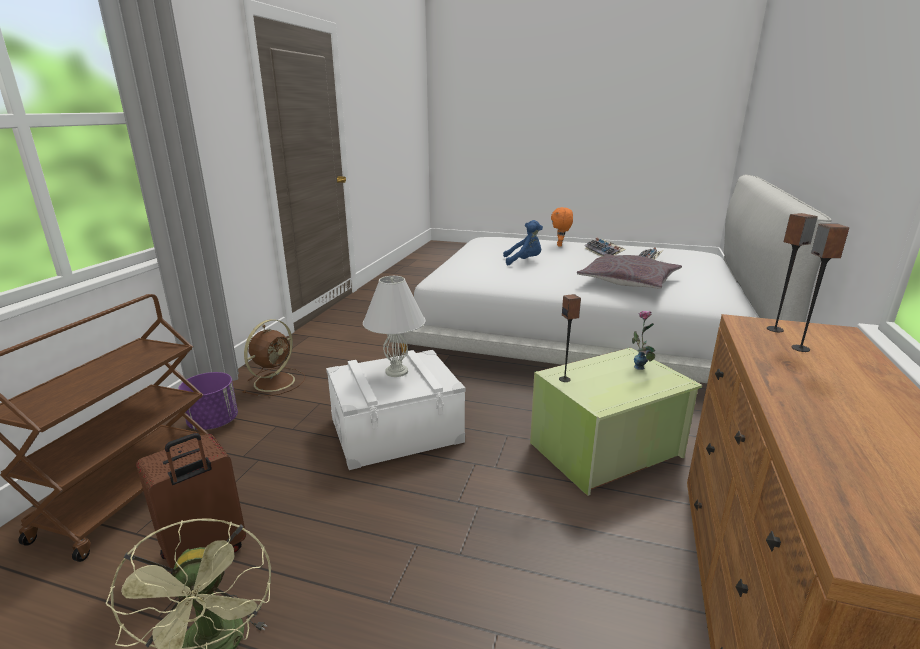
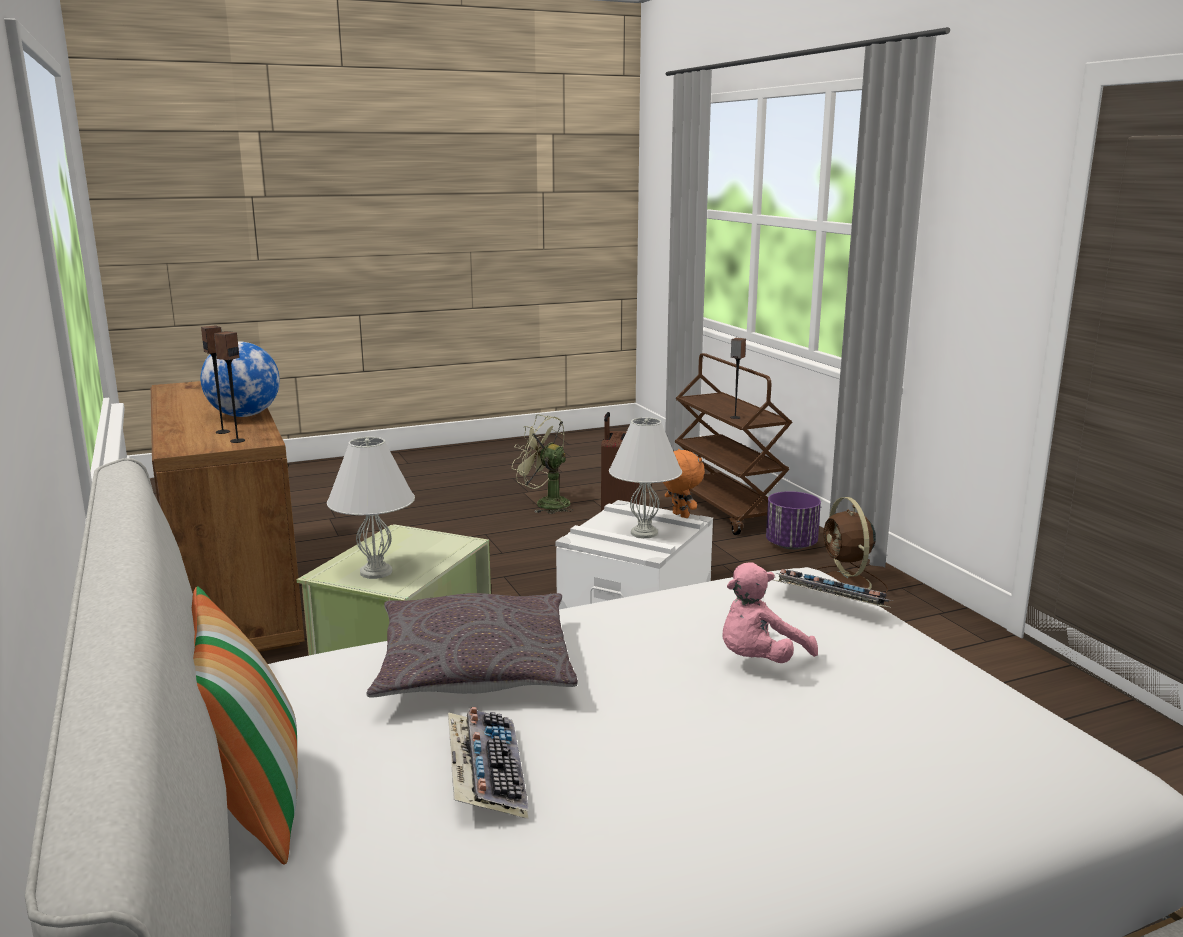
camera: 140 degrees right, 5 degrees down
(524, 261) = (759, 661): blue plush toy -> pink plush toy
(560, 245) = (823, 793): orange plush toy -> orange plush toy (679, 516)
(564, 379) = (450, 541): speaker -> speaker (735, 417)
(604, 253) = (645, 789): keyboard -> keyboard (827, 602)
(639, 371) = (375, 572): vase -> white table lamp
(724, 276) = (250, 802): none -> pillow
(784, 376) = (244, 415): none -> globe

